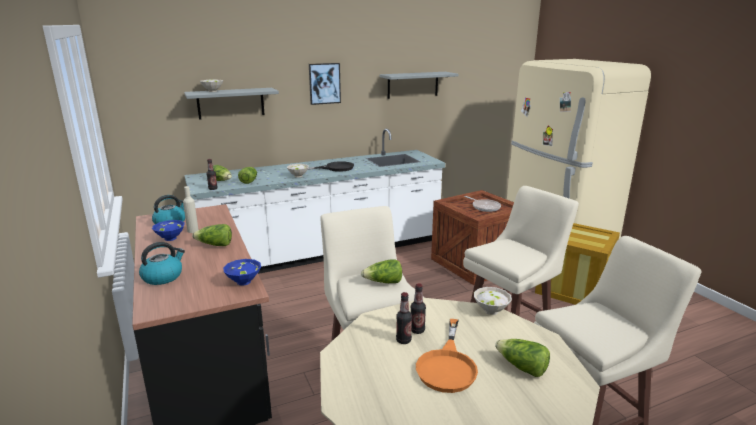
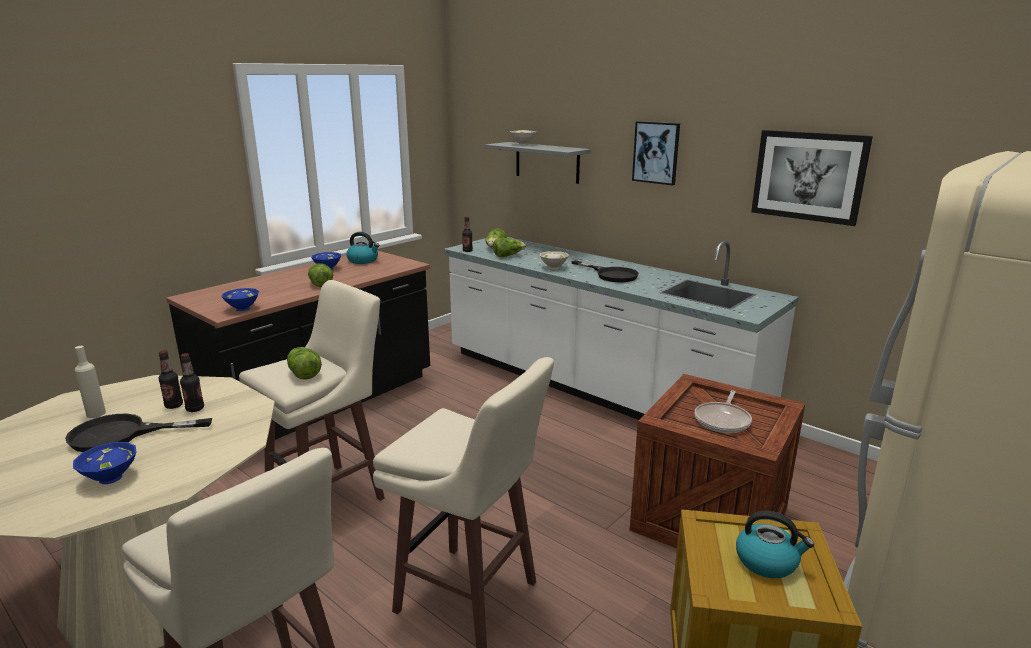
camera: 65 degrees right, 0 degrees up
(163, 277) = (247, 285): kettle -> kettle (767, 561)
(193, 230) = (350, 270): beige bottle -> beige bottle (96, 414)
(413, 85) = (808, 176): grey shelf -> picture
(447, 365) = (121, 435): orange frying pan -> black frying pan
(491, 310) = (247, 444): white bowl -> none
(522, 367) = (109, 478): lettuce -> blue bowl

